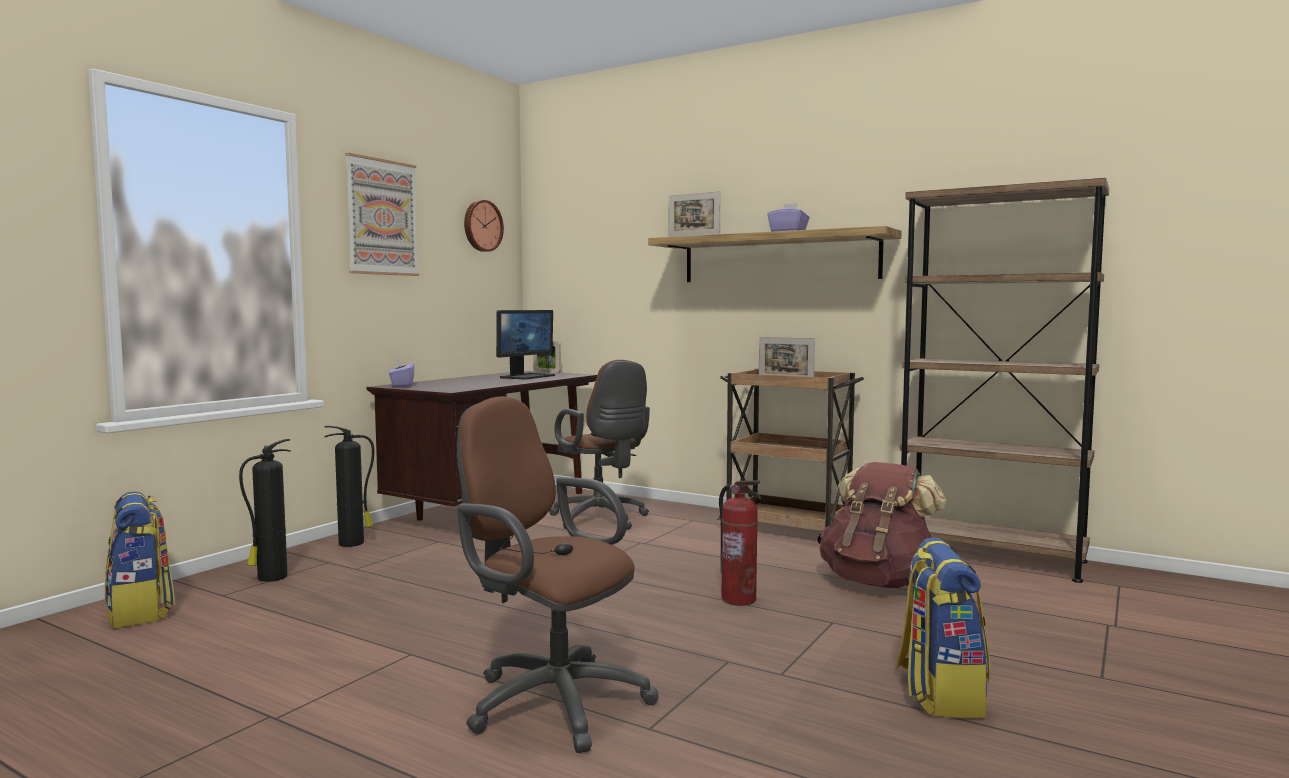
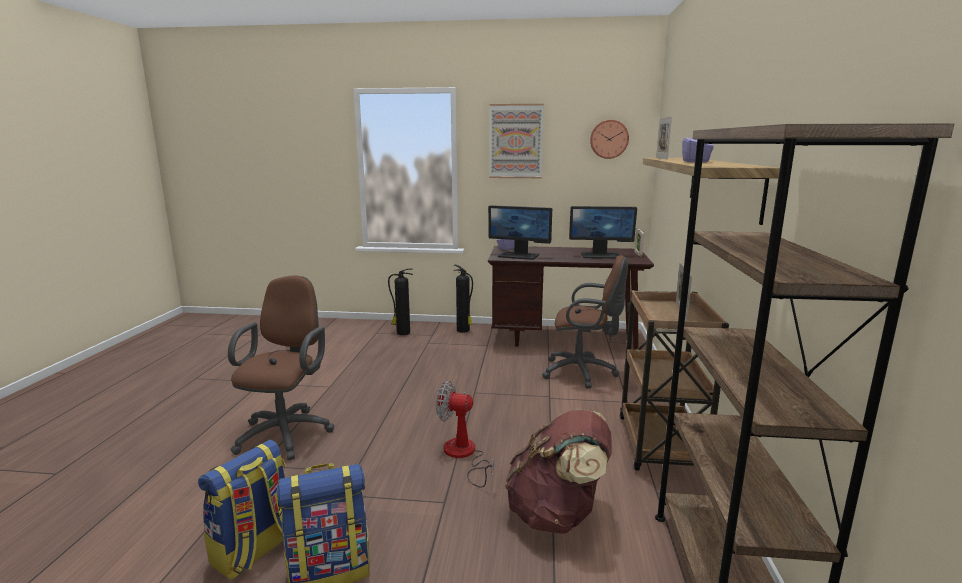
camera: 65 degrees right, 10 degrees up
(141, 612) = (350, 328): backpack -> backpack (254, 551)
(458, 386) = (519, 255): none -> monitor
(602, 520) = (583, 373): brown office chair -> brown office chair turned 105 degrees counterclockwise
(739, 599) = (464, 455): fire extinguisher -> fan

